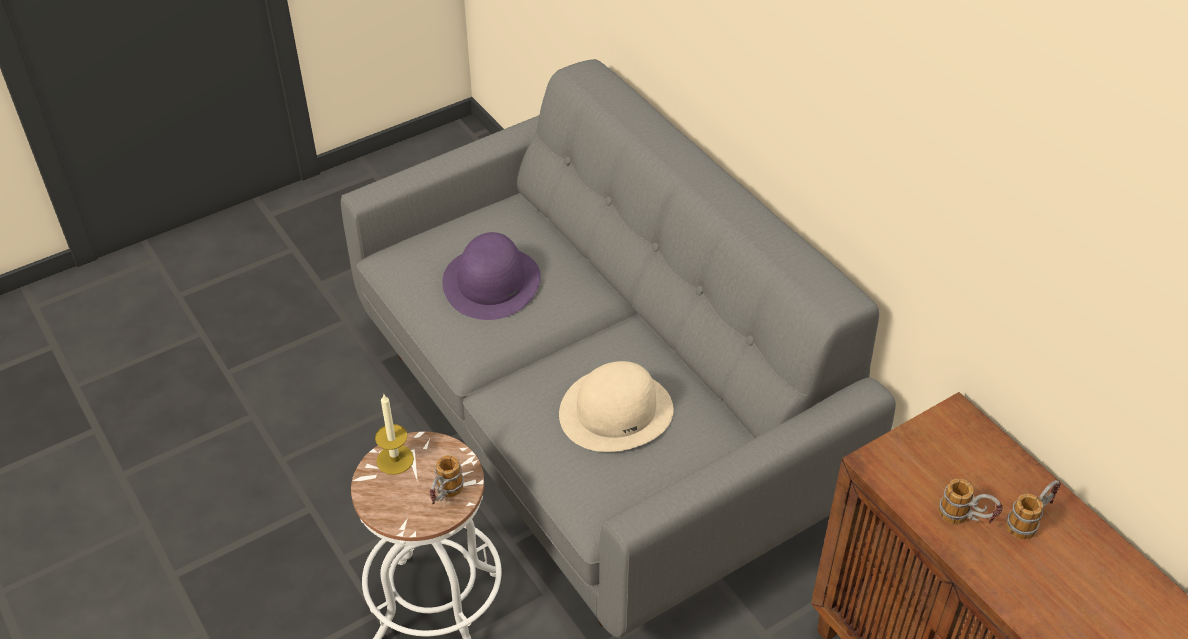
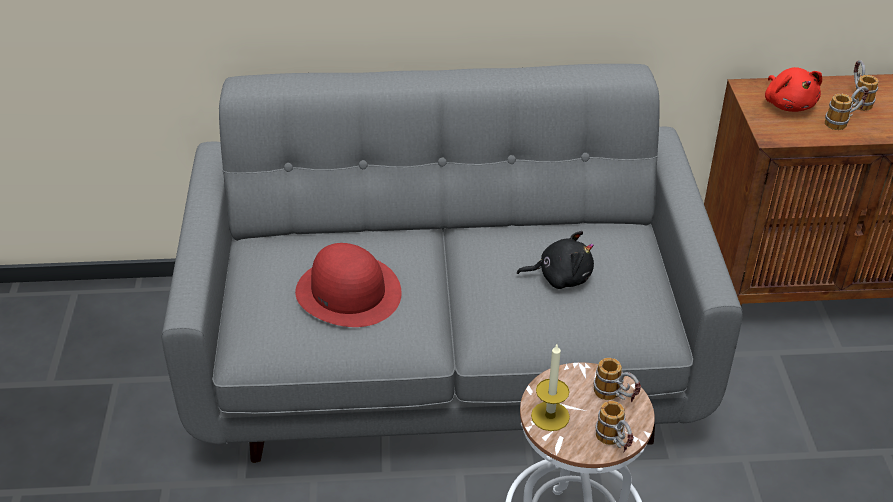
camera: 60 degrees left, 5 degrees down
(387, 515) = (615, 444): none -> mug
(492, 282) = (349, 292): purple hat -> red hat
(616, 411) = (560, 277): beige hat -> black plush toy
(955, 459) = (788, 104): none -> red plush toy

